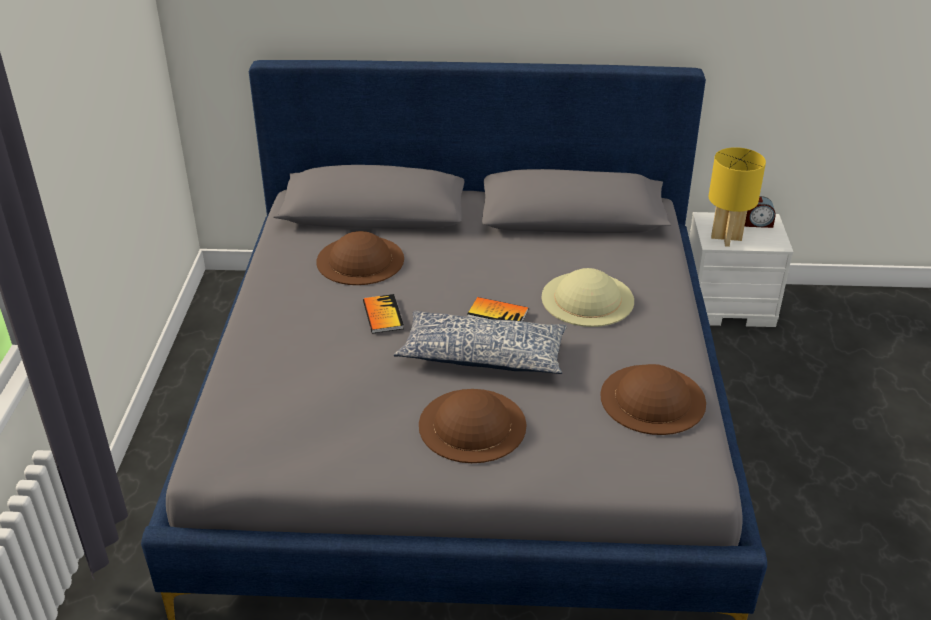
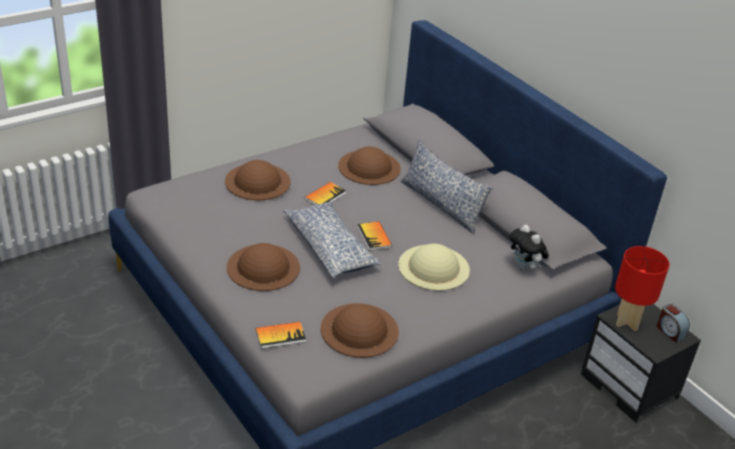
camera: 50 degrees right, 0 degrees up
(296, 354) = (257, 181): none -> brown hat
(482, 245) = (441, 204): none -> pillow
(616, 466) = (280, 336): none -> book
(637, 244) = (525, 267): none -> plush toy
(727, 238) = (627, 322): yellow table lamp -> red table lamp
(729, 305) = (630, 386): white nightstand -> black nightstand

